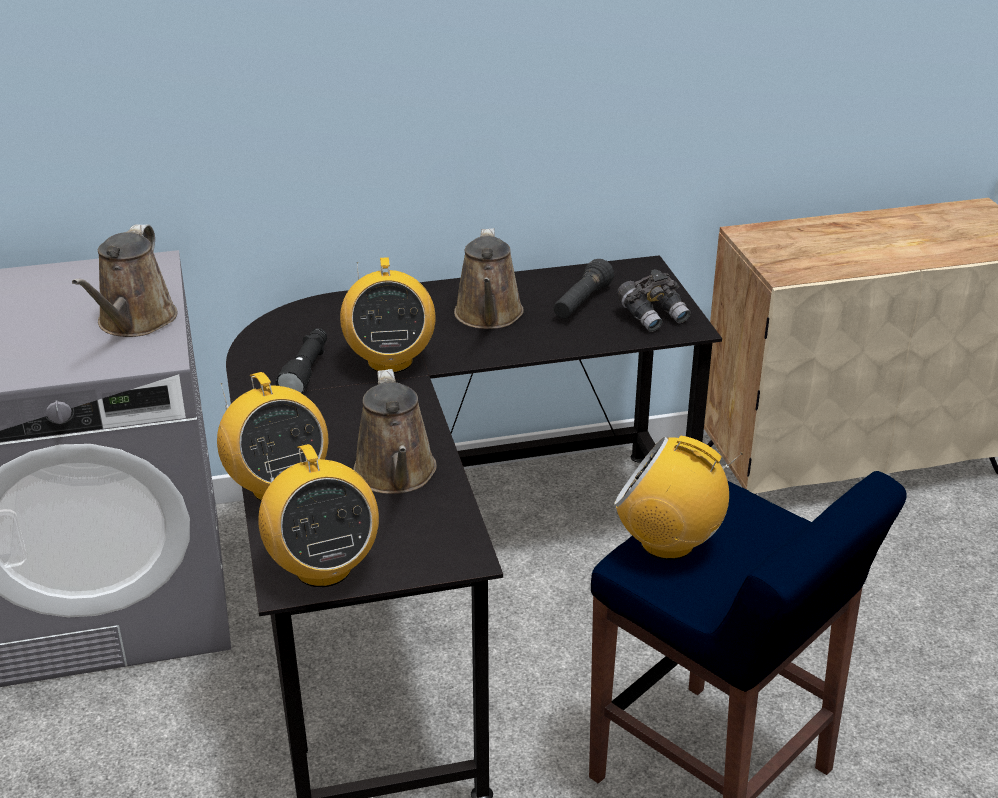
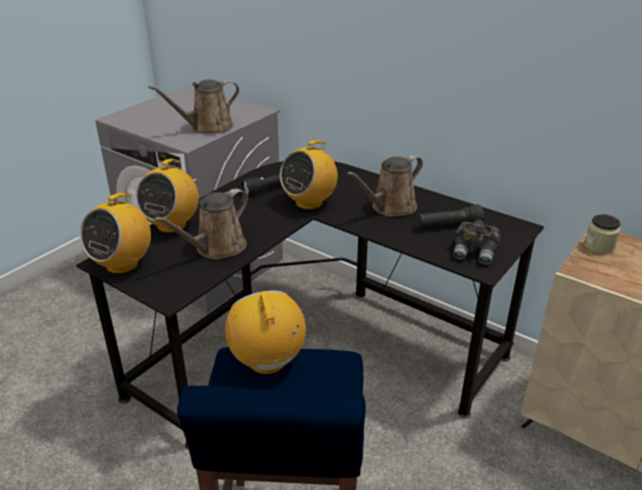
camera: 50 degrees right, 0 degrees up
(761, 245) = (599, 246): none -> jar

